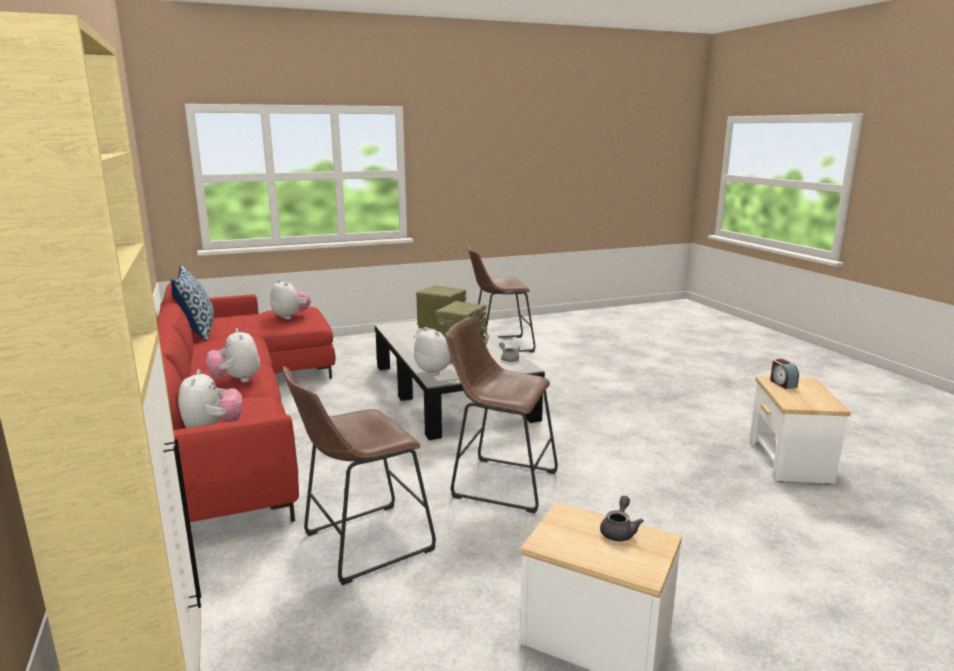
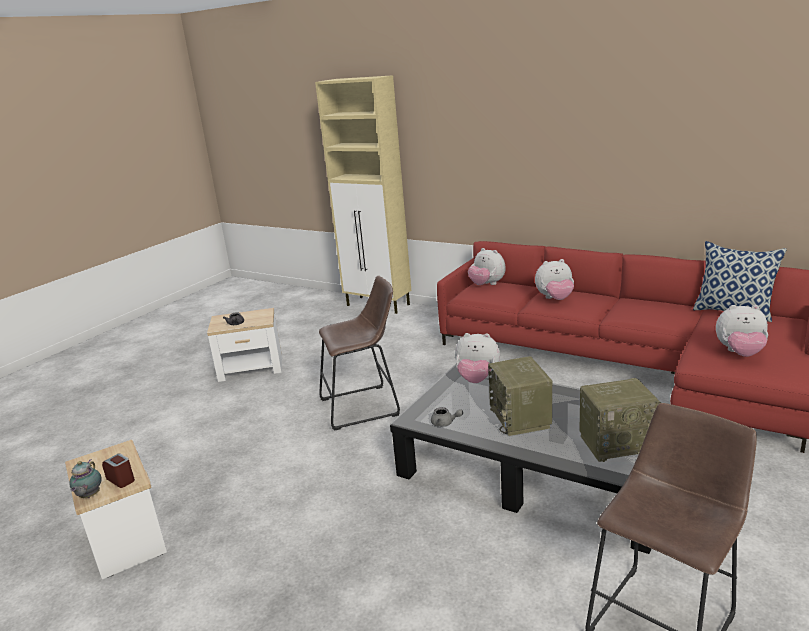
camera: 145 degrees right, 5 degrees up
(236, 380) = (555, 299): plush toy -> plush toy turned 150 degrees clockwise
(361, 544) = (394, 352): brown stool -> none
(807, 381) = (89, 496): none -> teapot

